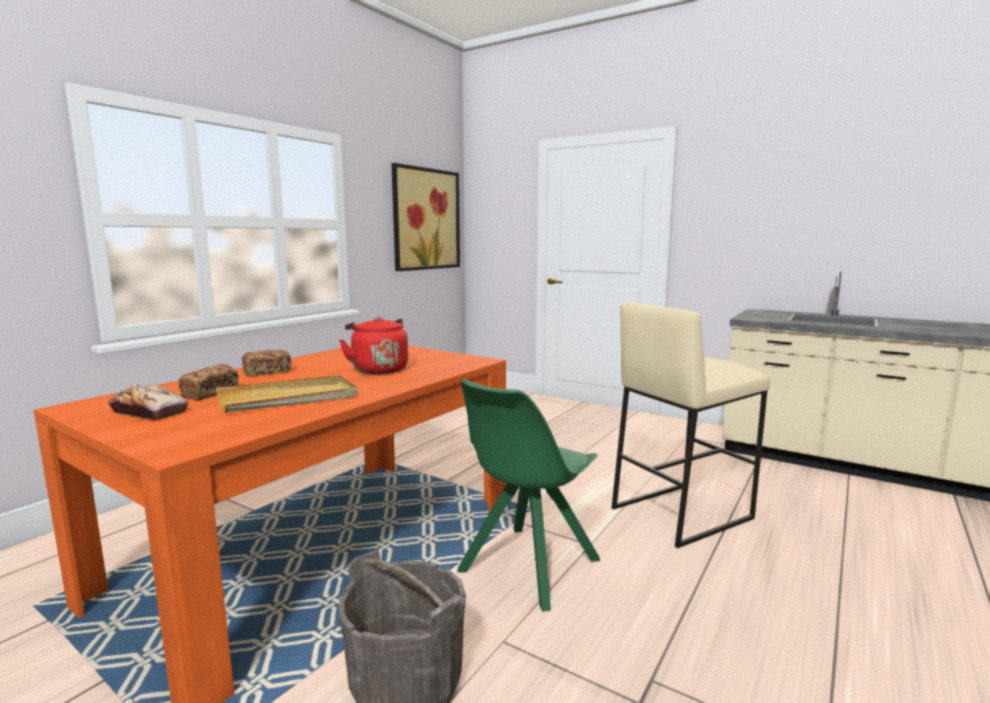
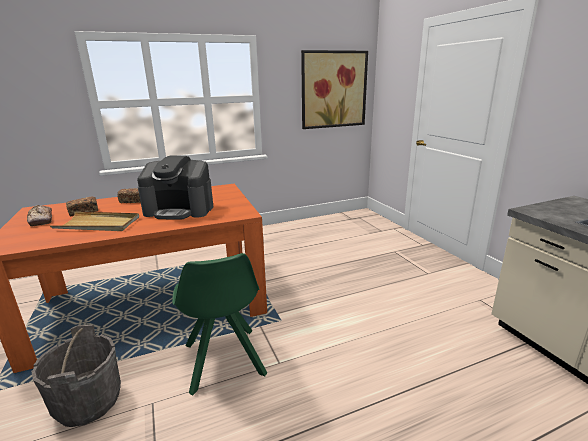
camera: 35 degrees right, 10 degrees up
(378, 369) = (180, 210): red kettle -> coffee machine
(526, 567) = (224, 361): green chair -> green chair turned 90 degrees counterclockwise
(680, 512) = (376, 366): beige stool -> none

